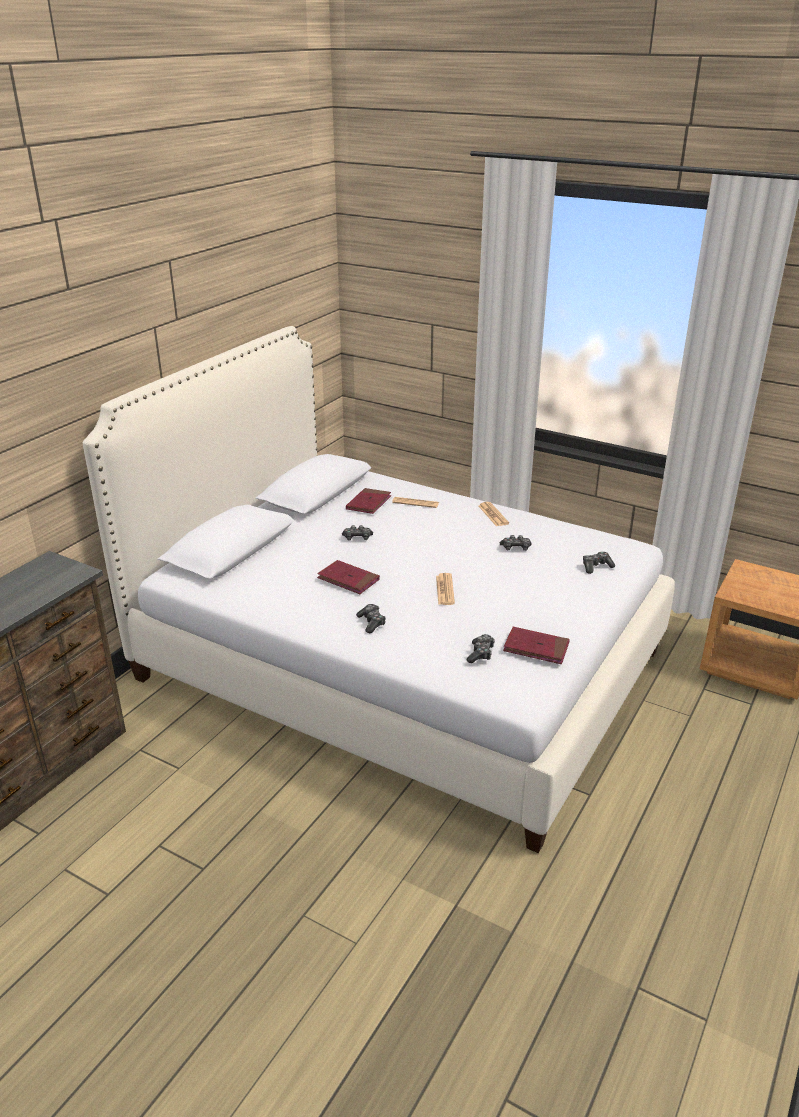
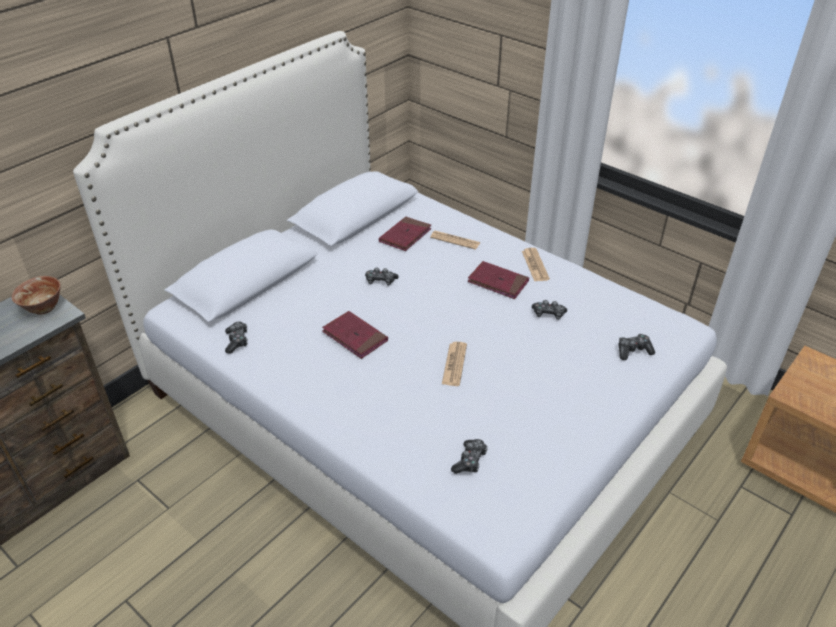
camera: 10 degrees right, 10 degrees up
(60, 569) = (43, 308): none -> bowl
(371, 622) = (363, 399): game controller -> game controller (237, 341)
(536, 648) = (535, 461): red book -> red book (498, 282)

